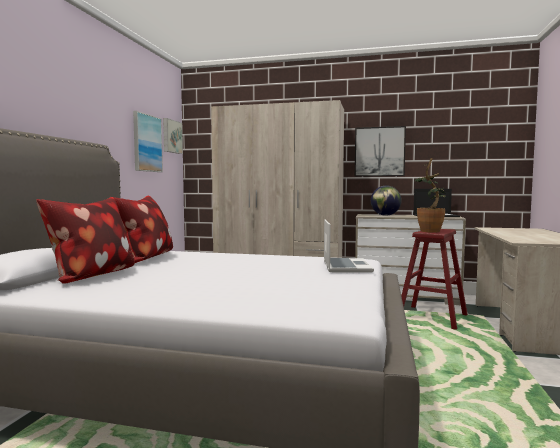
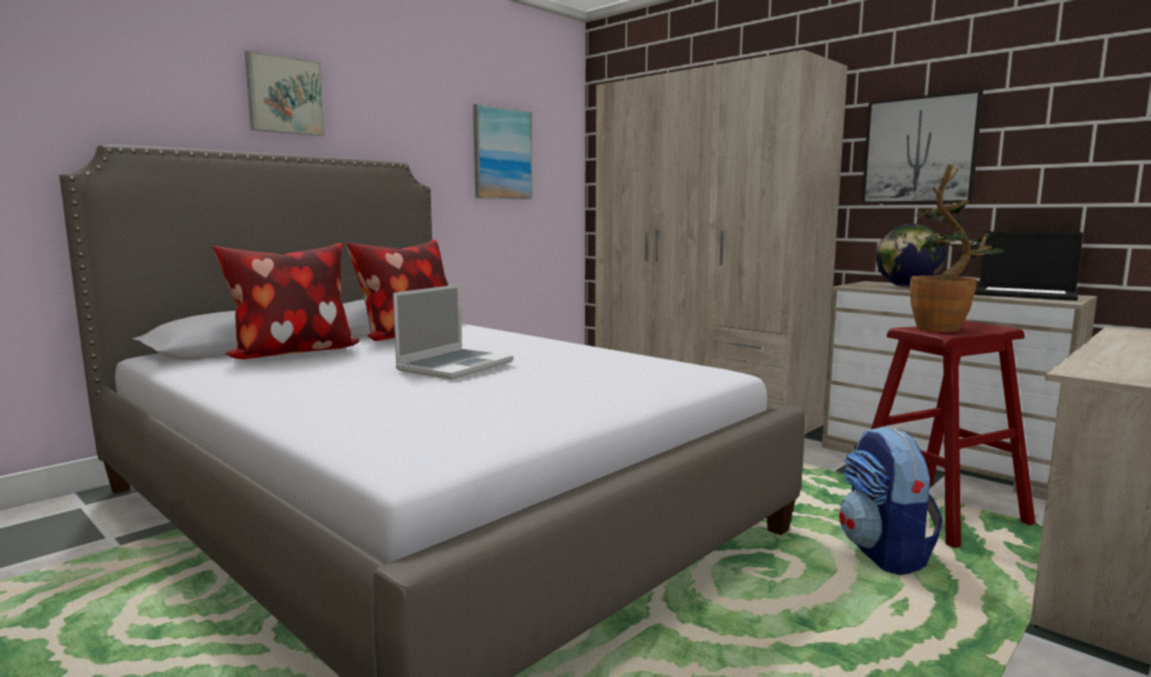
camera: 30 degrees right, 5 degrees up
(171, 136) = (558, 139): picture -> picture (284, 95)
(345, 266) = (646, 382): laptop -> laptop (455, 366)
(436, 337) = (884, 553): none -> backpack

